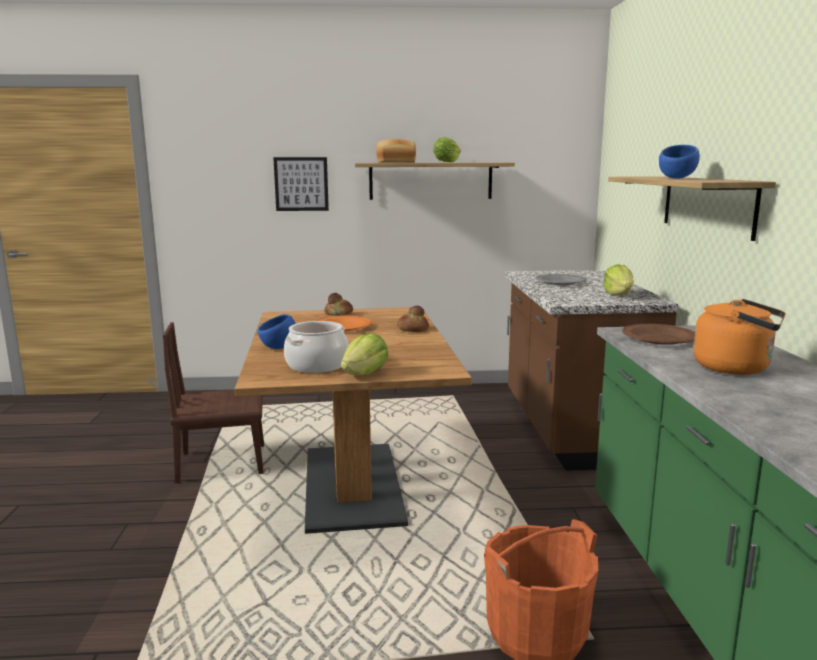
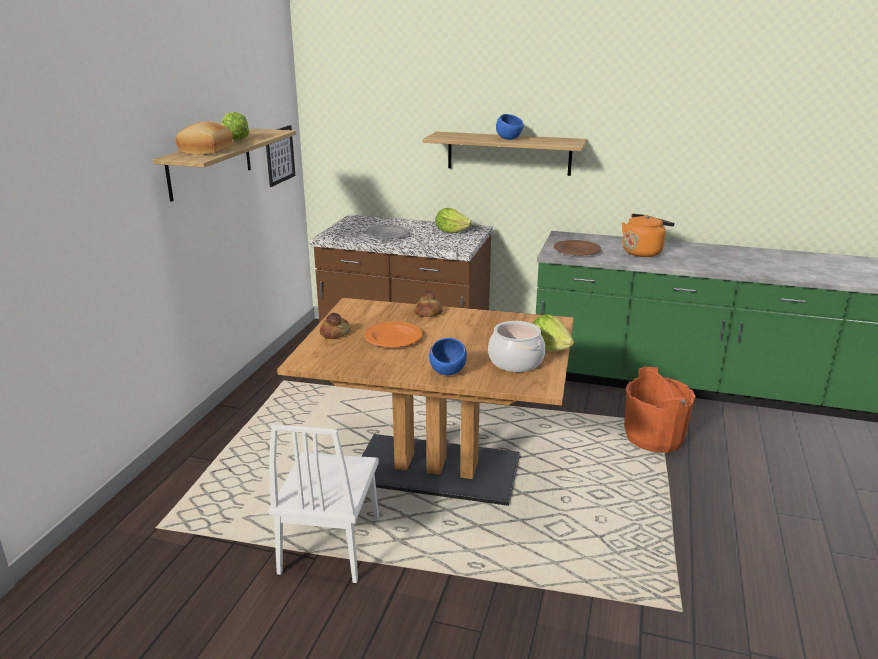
camera: 70 degrees left, 10 degrees up
(222, 463) = (330, 544): brown chair -> white chair
(301, 184) = (108, 203): picture -> picture (279, 155)

